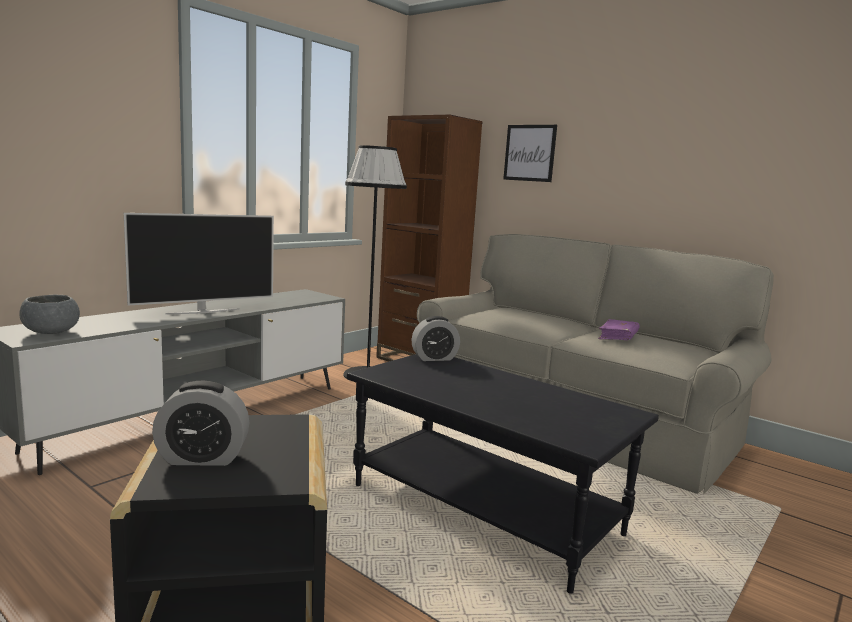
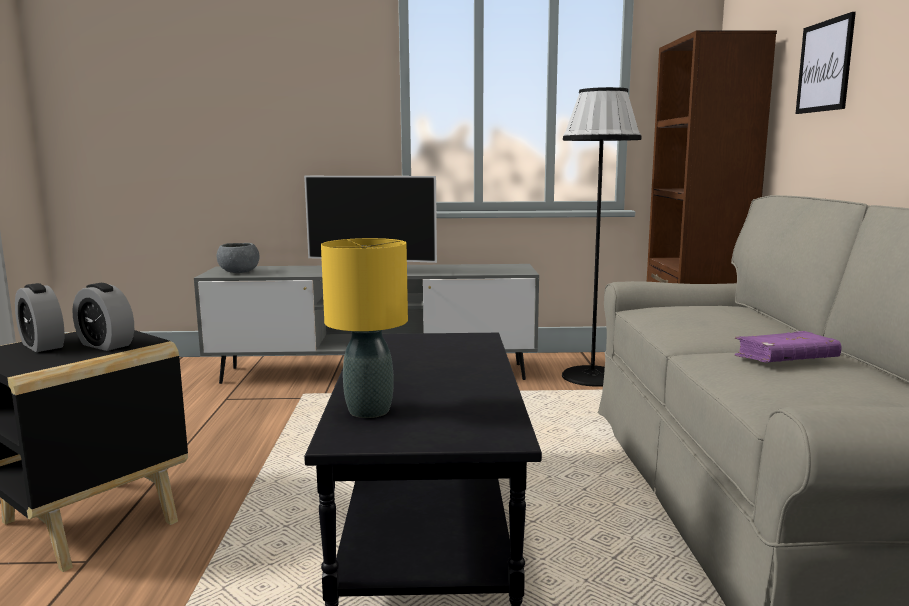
camera: 50 degrees right, 0 degrees up
(434, 358) = (475, 339): alarm clock -> alarm clock (106, 345)
(540, 422) = (370, 411): none -> yellow table lamp

